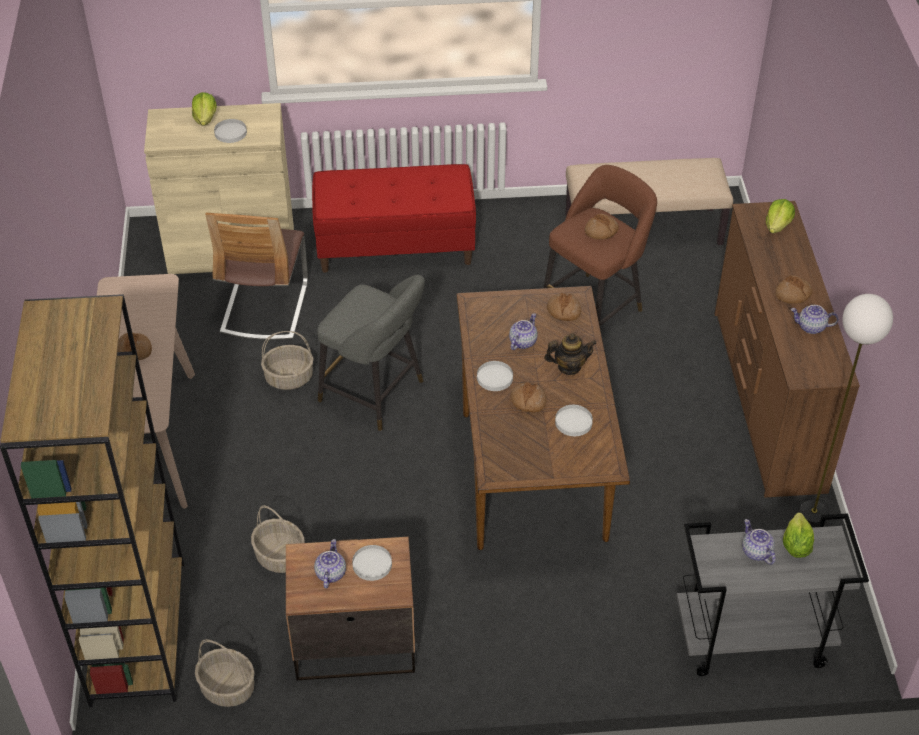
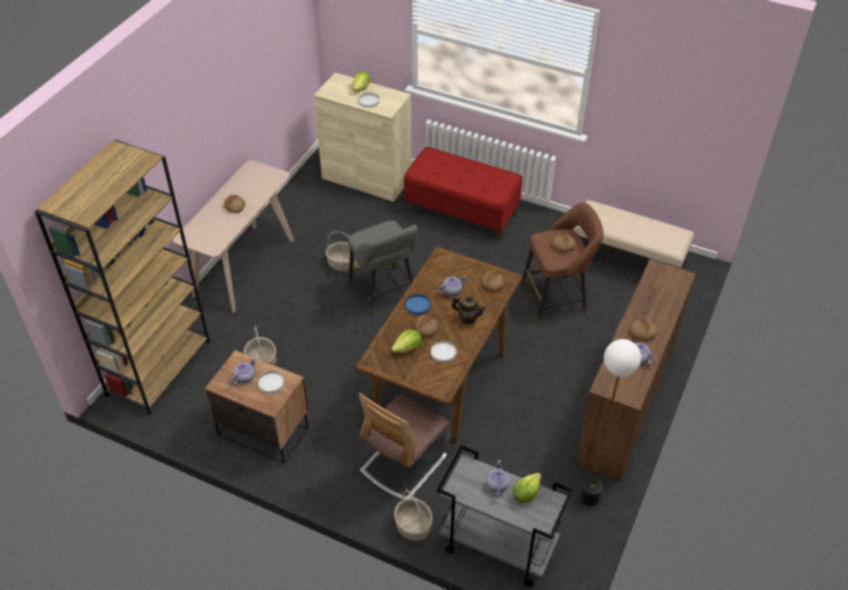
camera: 30 degrees right, 0 degrees up
(227, 688) = (180, 421): basket -> basket (412, 526)
(264, 307) = (360, 218): chair -> chair (404, 463)
(494, 377) = (418, 305): white plate -> blue plate
(777, 226) = (669, 285): lettuce -> lettuce (408, 348)

